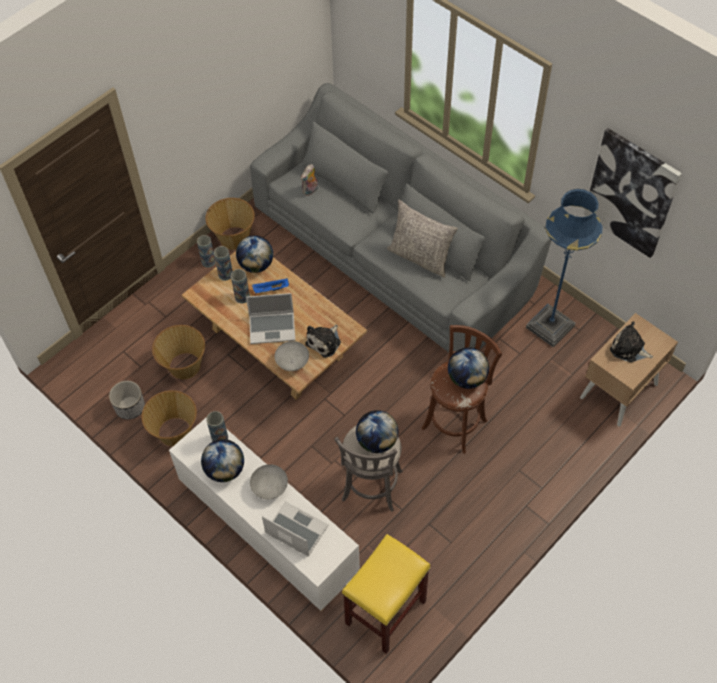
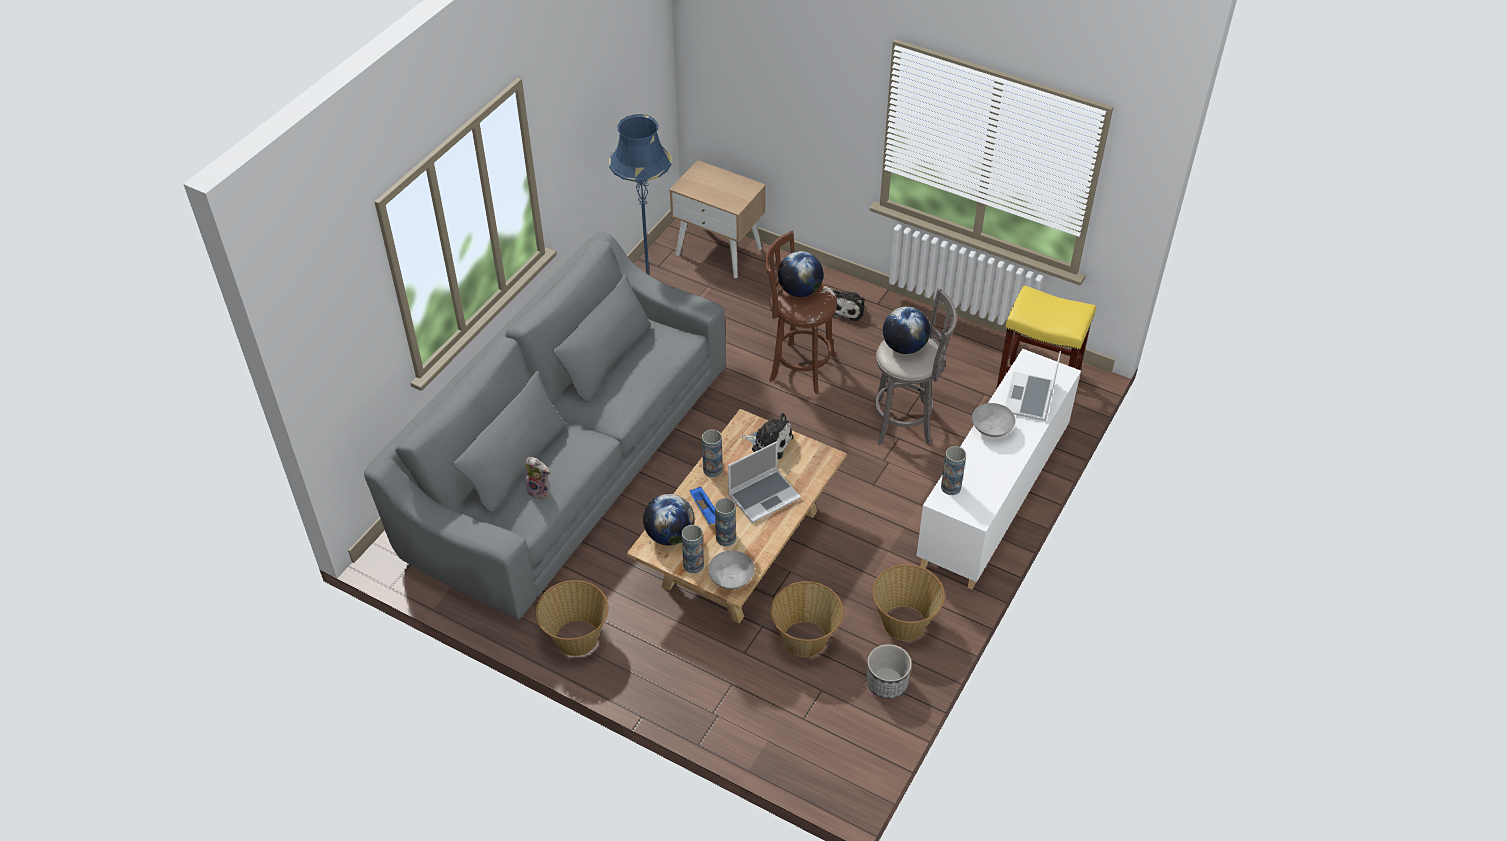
camera: 105 degrees left, 10 degrees down
(208, 261) = (625, 658): vase -> vase (712, 469)
(225, 470) = (988, 473): globe -> none
(273, 328) = (764, 496): laptop -> laptop turned 75 degrees clockwise
(292, 362) = (809, 467): grey bowl -> grey bowl (732, 579)
(420, 257) = (630, 365): grey pillow -> none
(629, 349) = (716, 190): plush toy -> plush toy (848, 309)
(631, 193) = (607, 101): picture -> none

